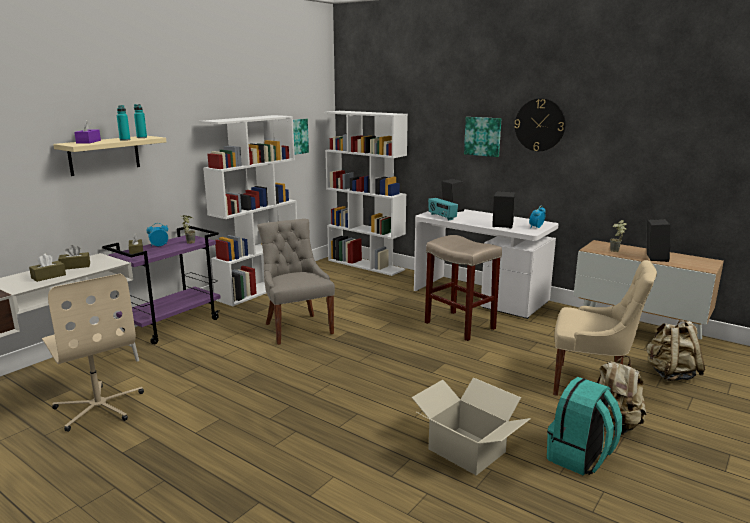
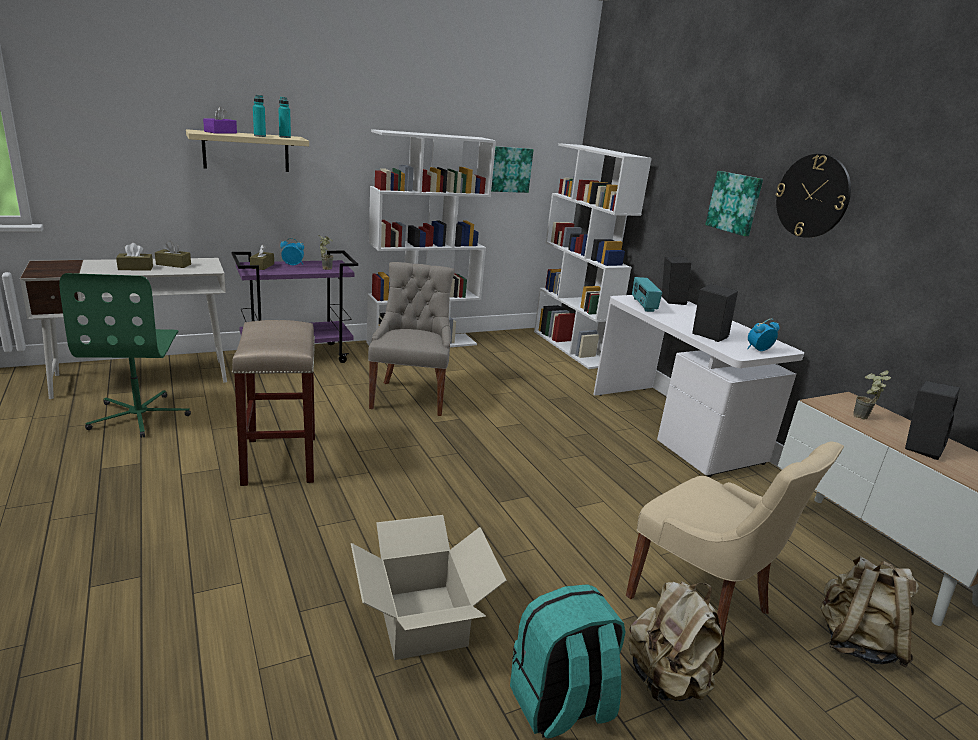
camera: 25 degrees right, 5 degrees up
(99, 407) = (140, 416): beige office chair -> green office chair
(458, 325) = (601, 455): beige stool -> beige stool (279, 459)

